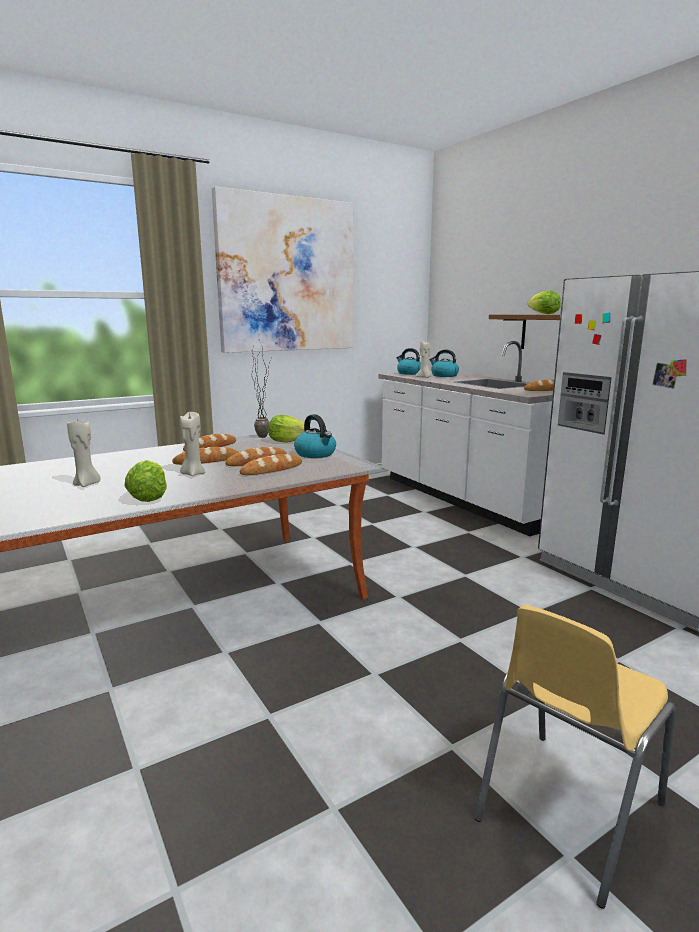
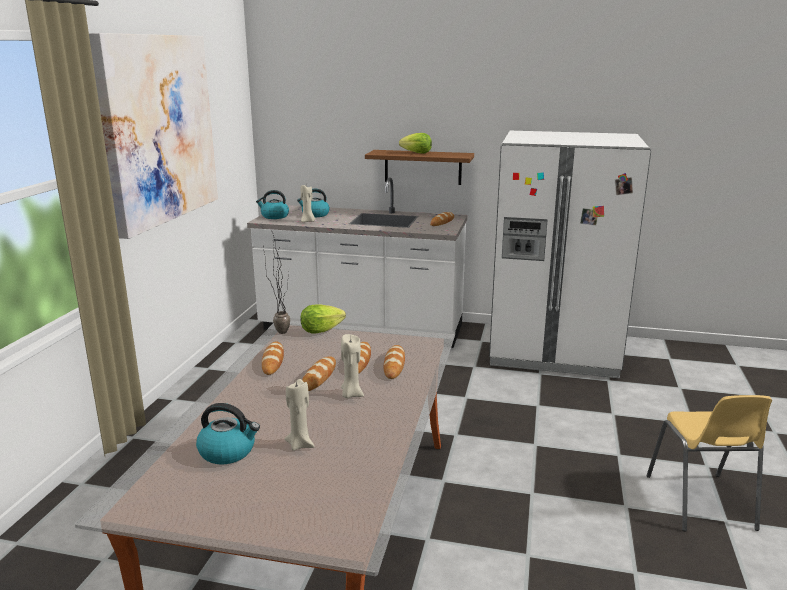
camera: 45 degrees left, 5 degrees up
(148, 497) = (390, 430): lettuce -> none
(316, 454) = (380, 336): kettle -> kettle (228, 451)

